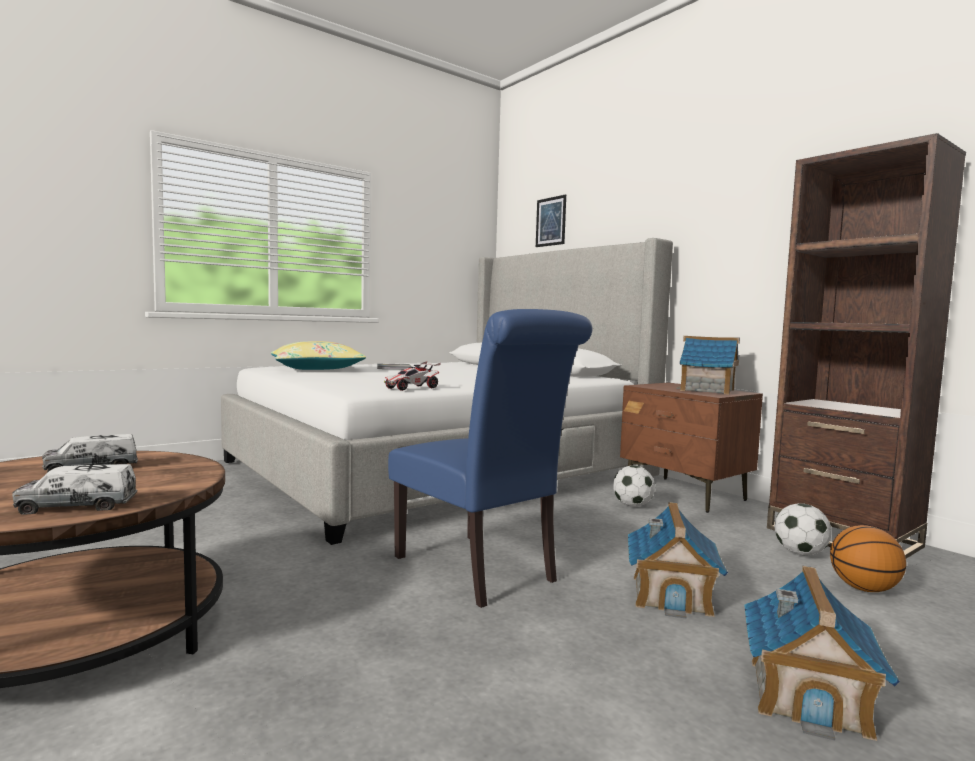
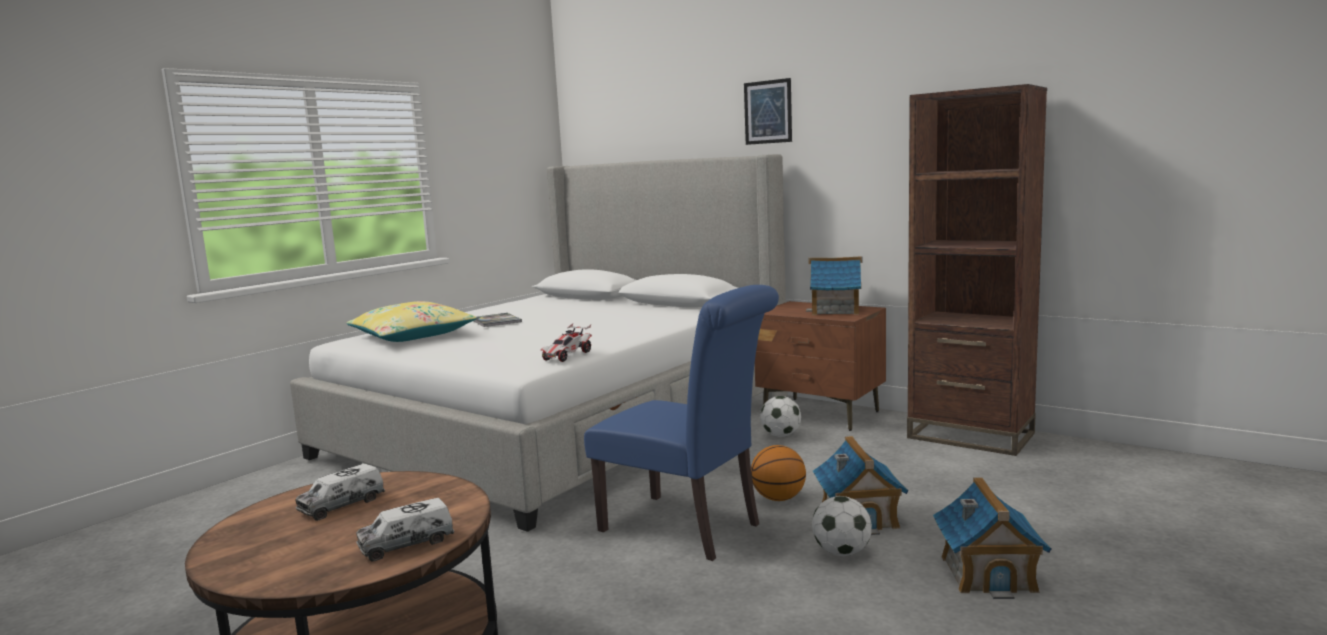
camera: 15 degrees left, 5 degrees up
(550, 221) = (633, 124): picture -> picture (768, 112)
(800, 554) = (943, 458): football -> football (842, 553)
(864, 589) = (1000, 481): basketball -> basketball (779, 498)

